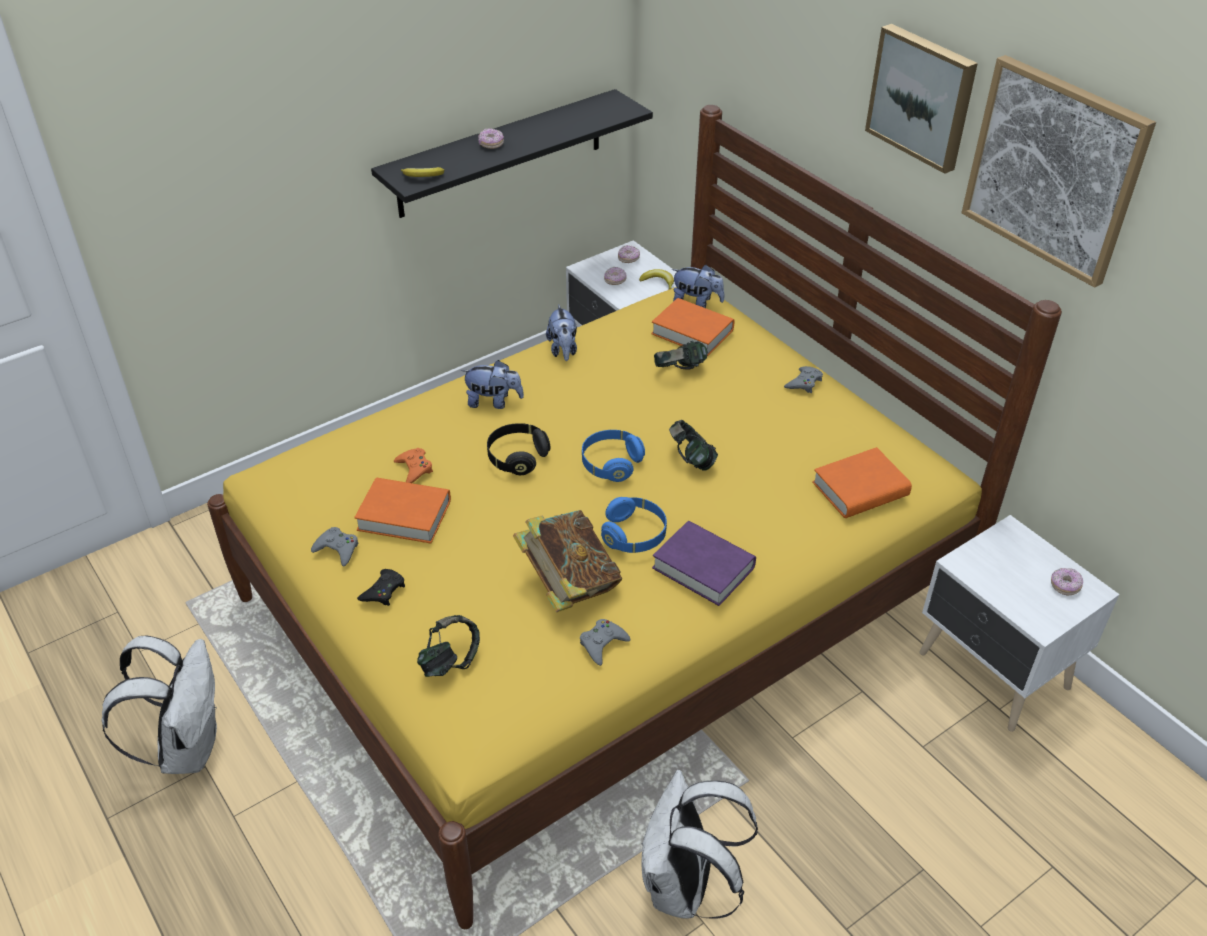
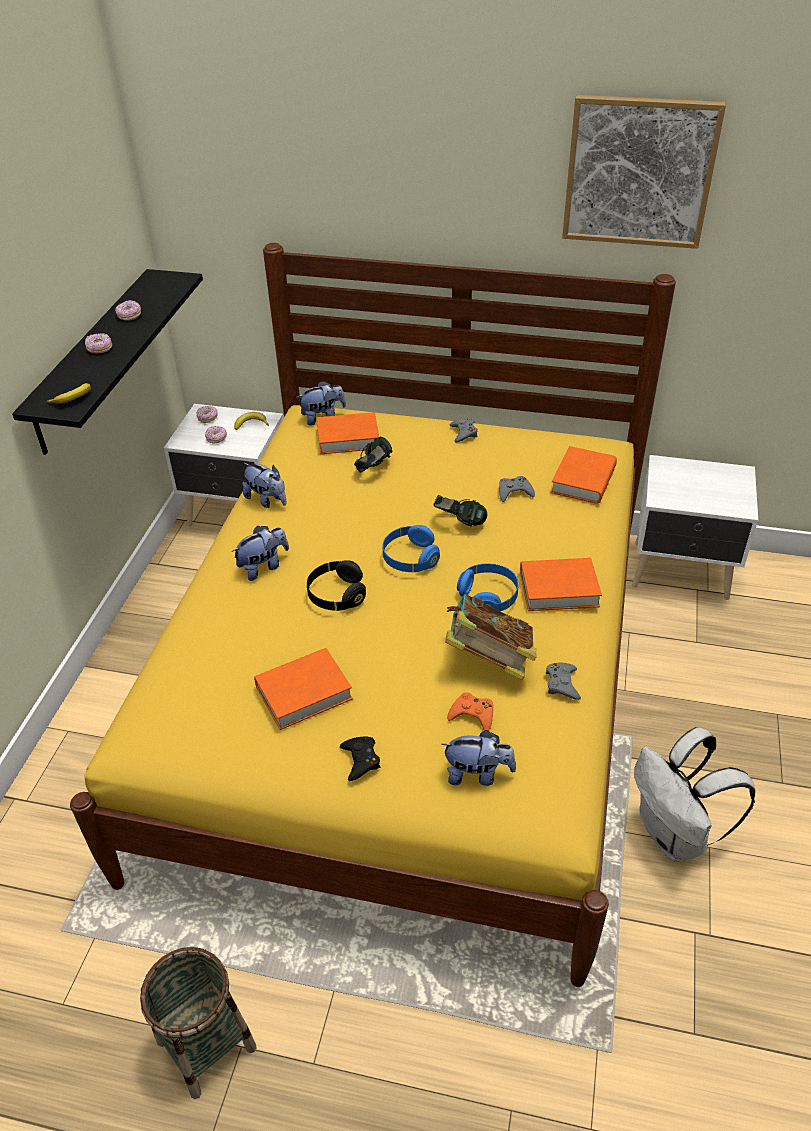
camera: 40 degrees left, 0 degrees up
(187, 747) = (206, 1044): white backpack -> basket
(337, 549) = (280, 755): grey game controller -> grey game controller (514, 492)
(414, 469) = (265, 653): orange game controller -> orange game controller (472, 715)
(450, 662) = (477, 774): headphones -> plush toy
(703, 568) = (559, 589): purple book -> orange book
(923, 96) = (499, 157): picture -> none
(1064, 586) = (725, 478): donut -> donut (129, 316)

